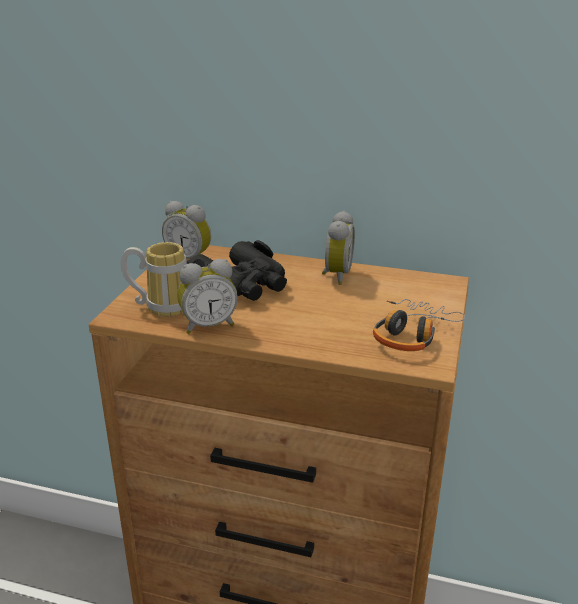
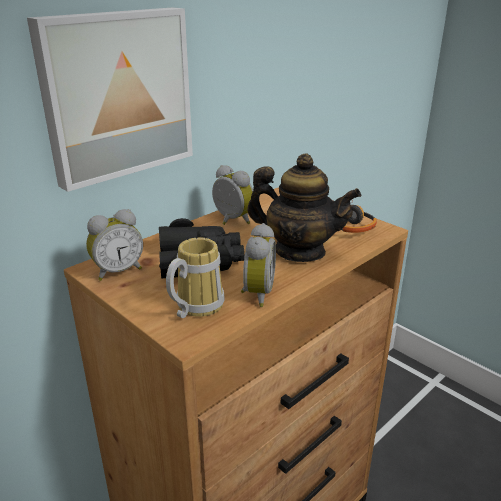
camera: 60 degrees left, 0 degrees up
(255, 105) = (116, 95): none -> picture
(312, 326) = (299, 251): none -> teapot

